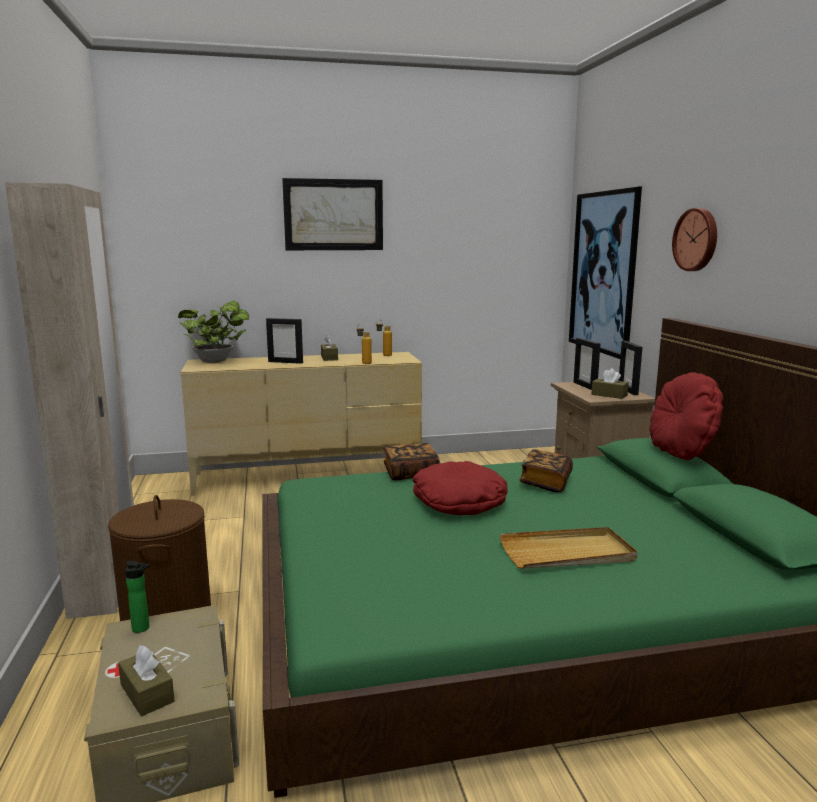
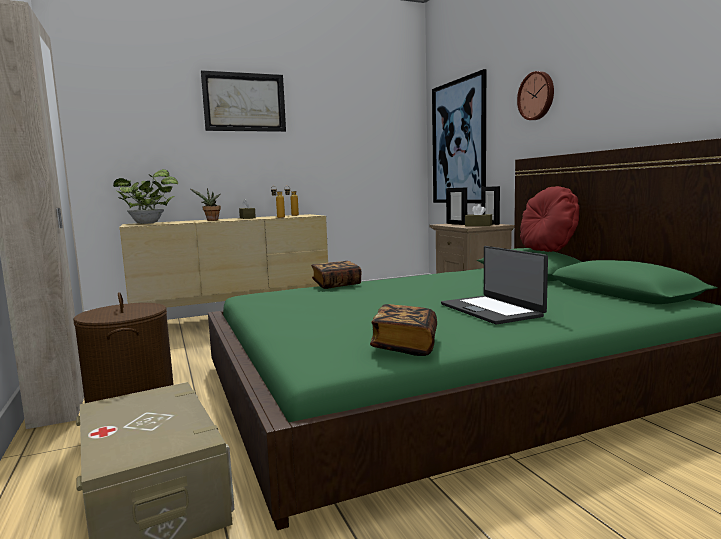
camera: 10 degrees left, 5 degrees down
(143, 628) = (119, 403): bottle -> none
(147, 693) = (138, 444): brown tissue box -> none
(286, 362) = (211, 220): picture frame -> potted plant
(461, 502) = (387, 294): red pillow -> none
(546, 483) = (448, 281): book -> book (405, 346)
(567, 553) = (491, 310): beige tray -> laptop

